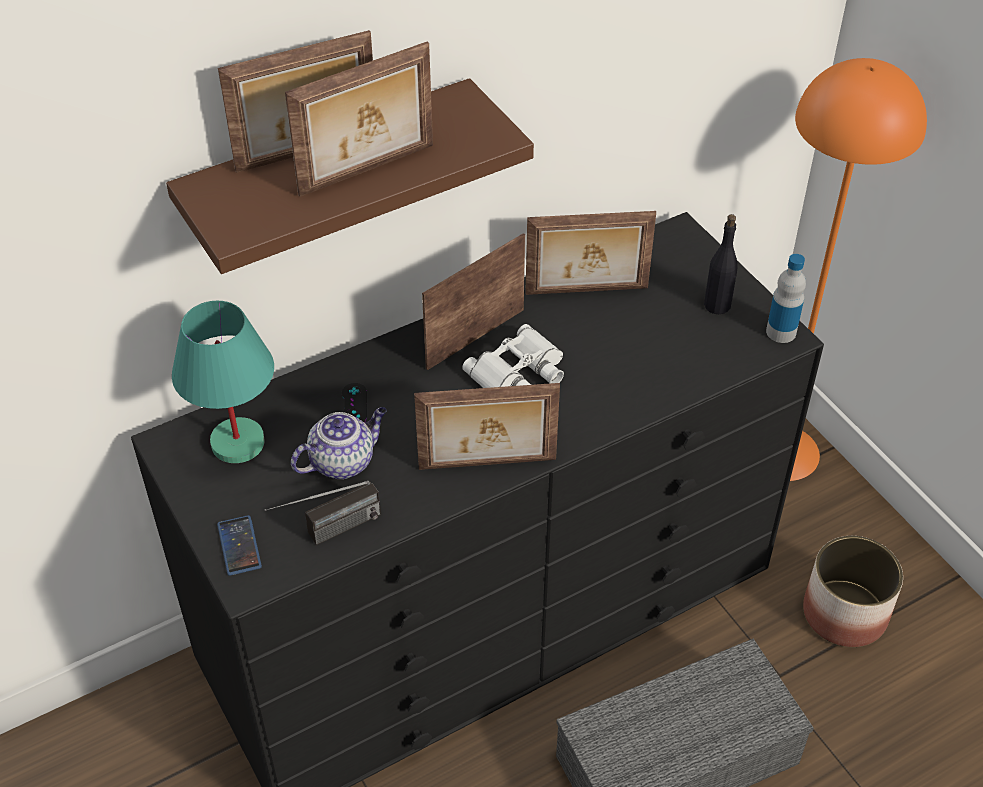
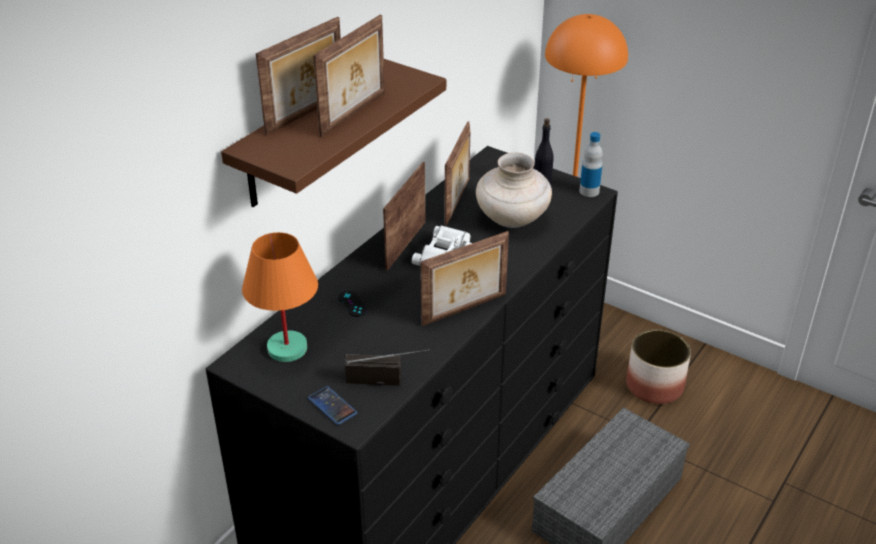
camera: 25 degrees left, 10 degrees down
(239, 442) = (288, 348): turquoise table lamp -> orange table lamp
(327, 533) = (388, 379): radio -> radio turned 120 degrees counterclockwise
(343, 461) = (368, 336): teapot -> none
(587, 292) = (458, 202): picture frame -> picture frame turned 45 degrees counterclockwise
(641, 344) = (512, 220): none -> beige vase

